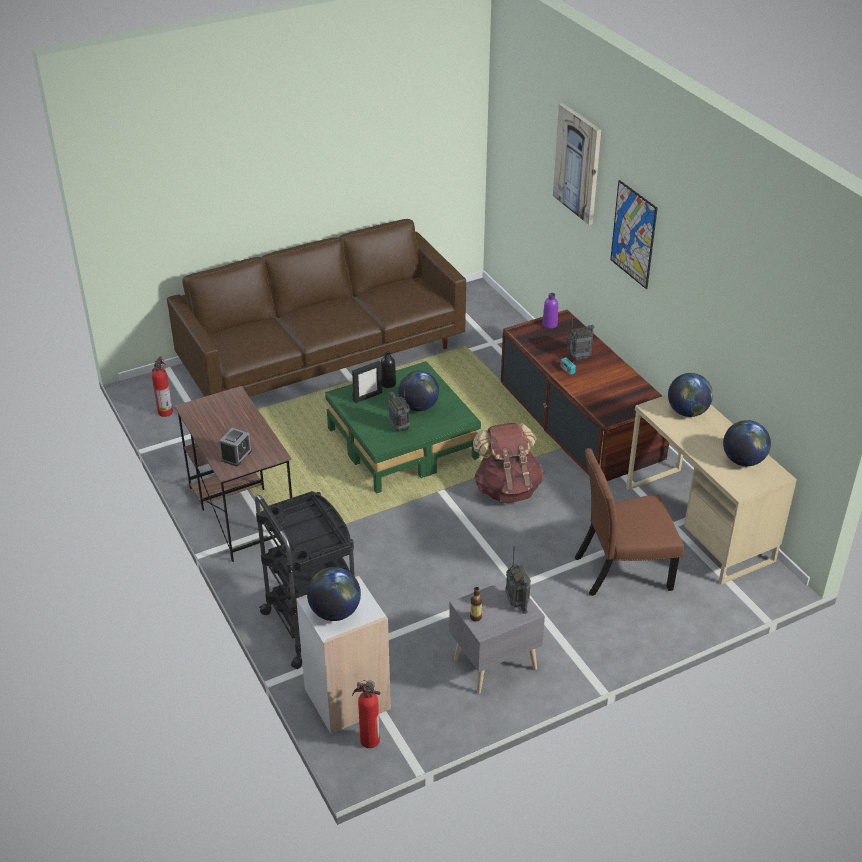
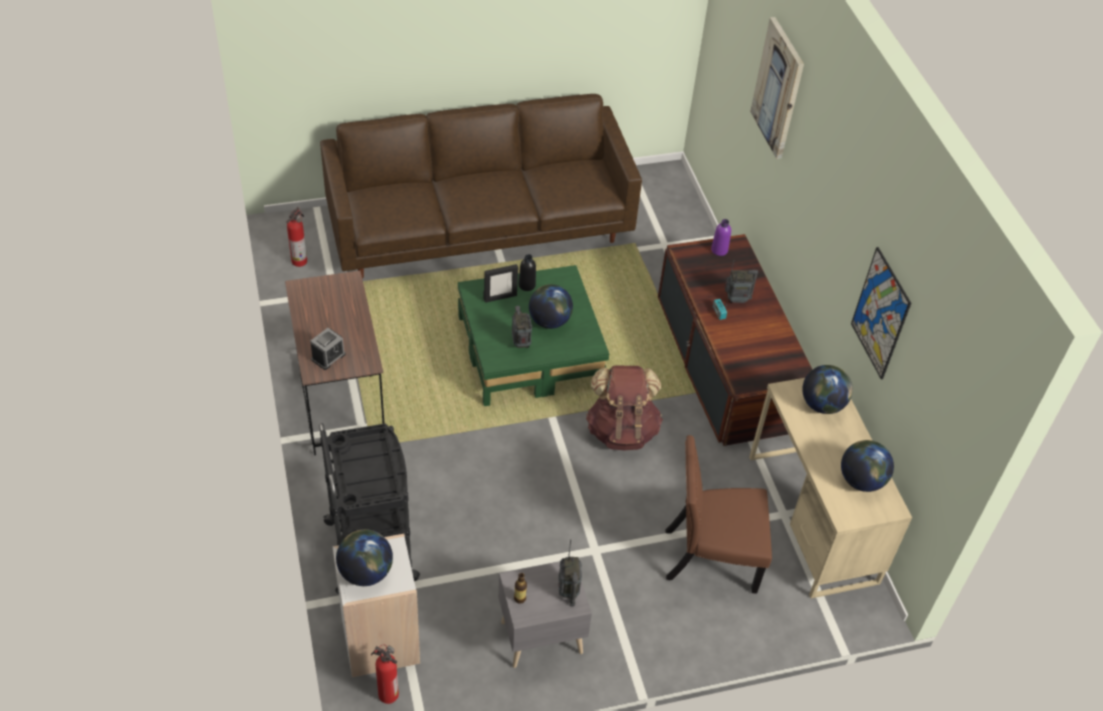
camera: 10 degrees right, 10 degrees up
(633, 234) = (815, 189): picture -> picture (880, 313)

